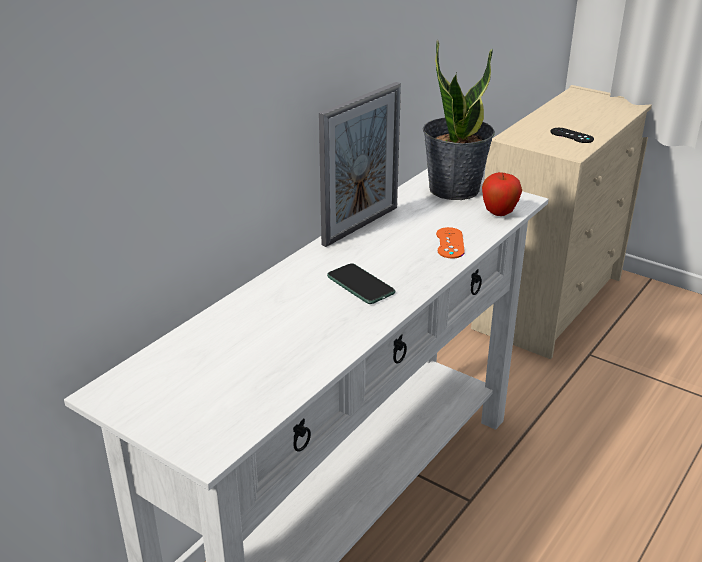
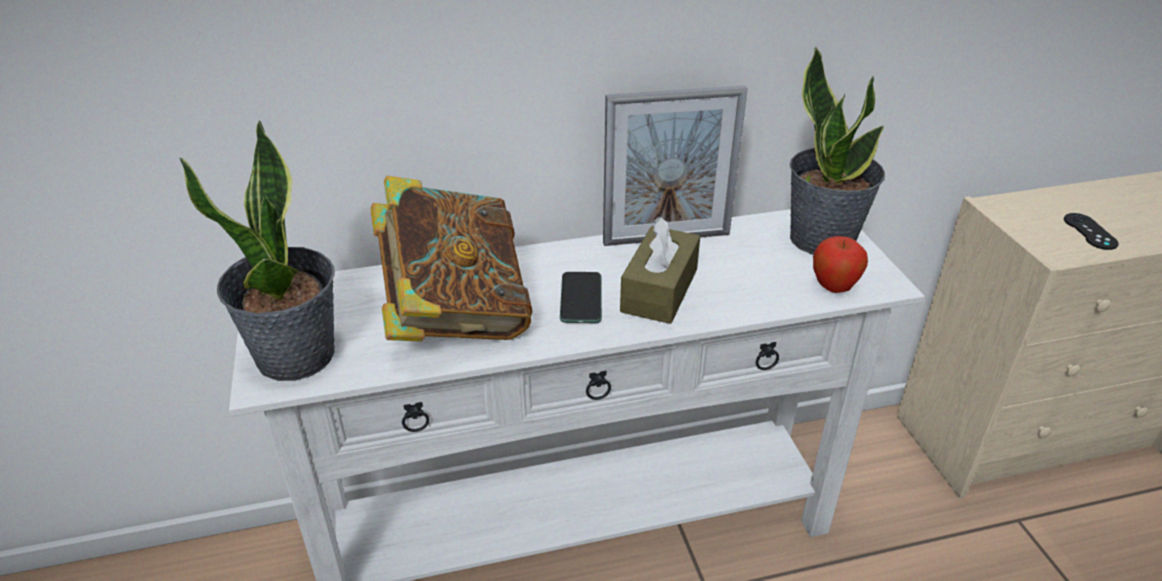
camera: 40 degrees right, 5 degrees up
(206, 420) = (297, 356): none -> potted plant
(288, 335) = (455, 315): none -> book
(403, 258) = (659, 290): none -> brown tissue box
(450, 243) = (730, 296): orange game controller -> none

